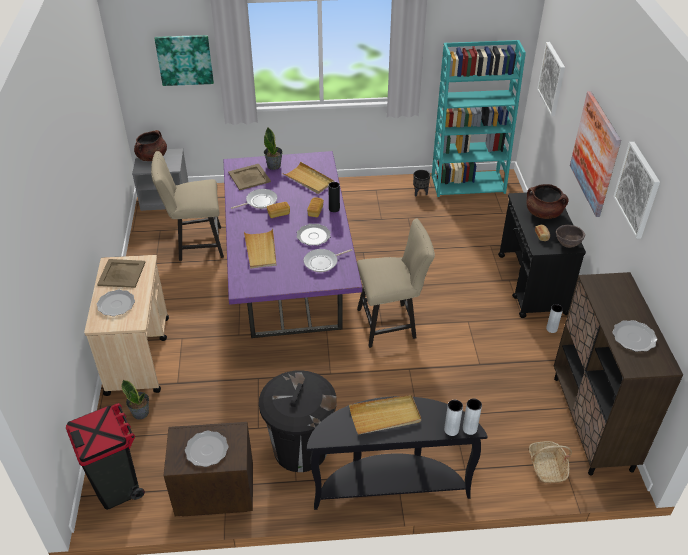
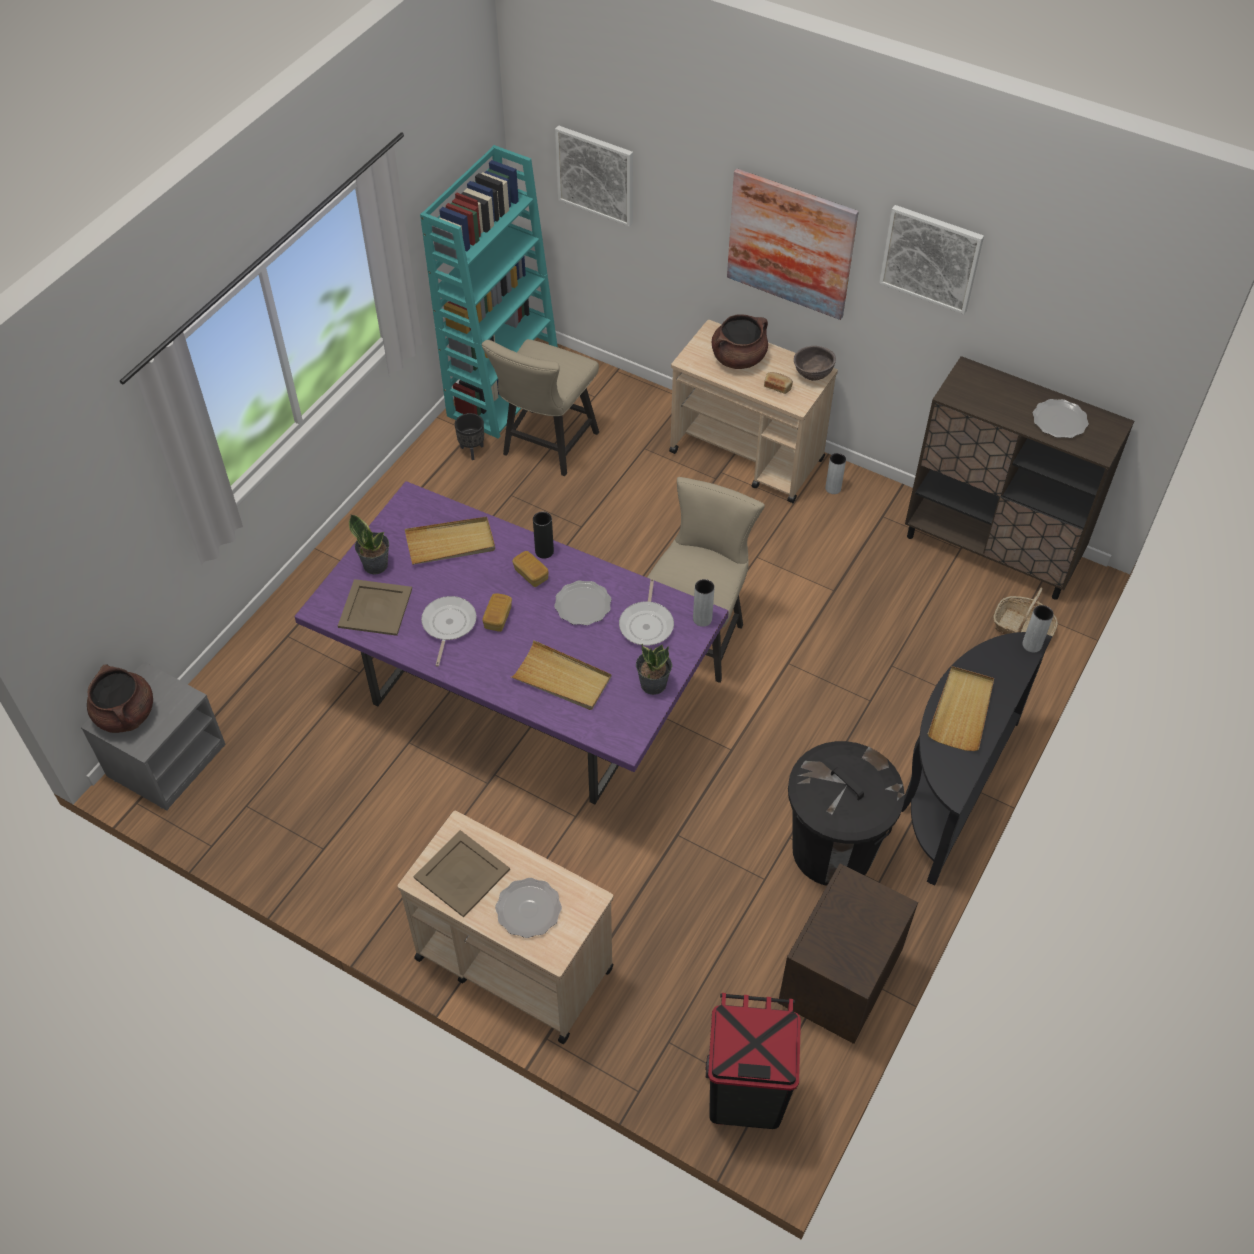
camera: 55 degrees left, 10 degrees up
(141, 413) = (633, 1009): potted plant -> potted plant (653, 683)
(185, 59) = (110, 515): picture -> none
(196, 245) = (329, 774): beige chair -> beige chair (546, 447)
(207, 450) = (858, 930): plate -> none
(451, 430) = (1022, 662): grey vase -> grey vase (702, 619)
(532, 284) = (747, 456): black cart -> beige cart

